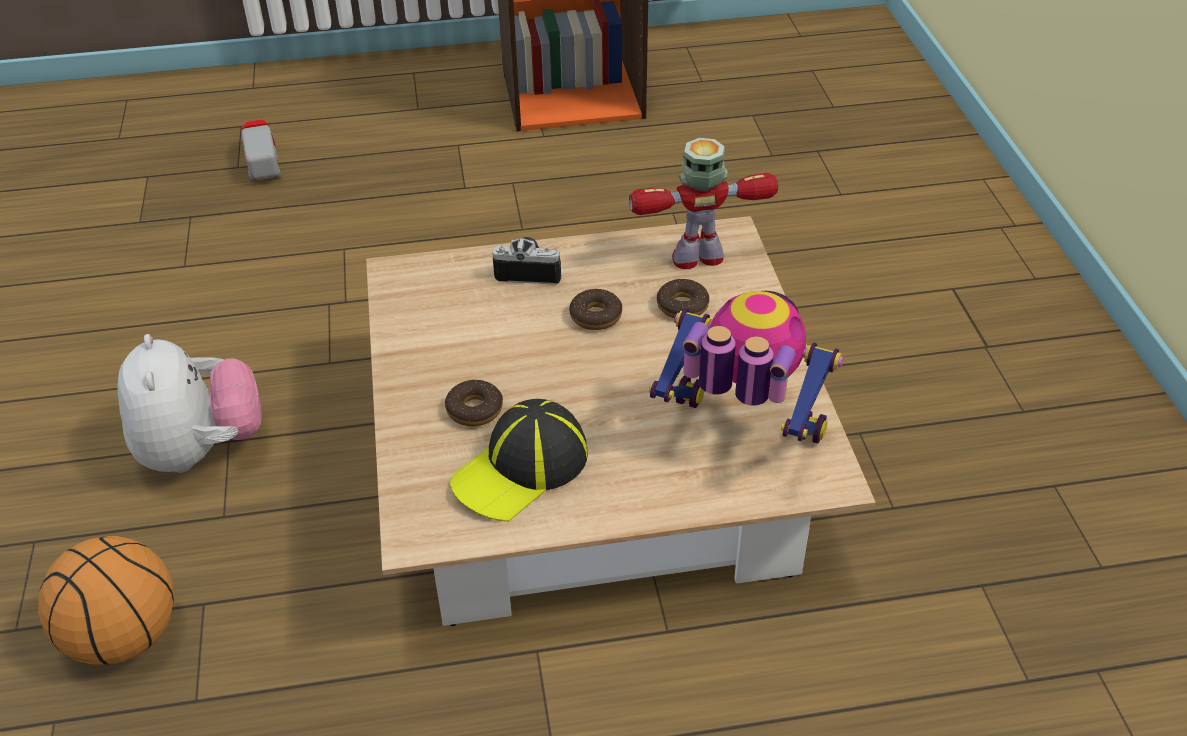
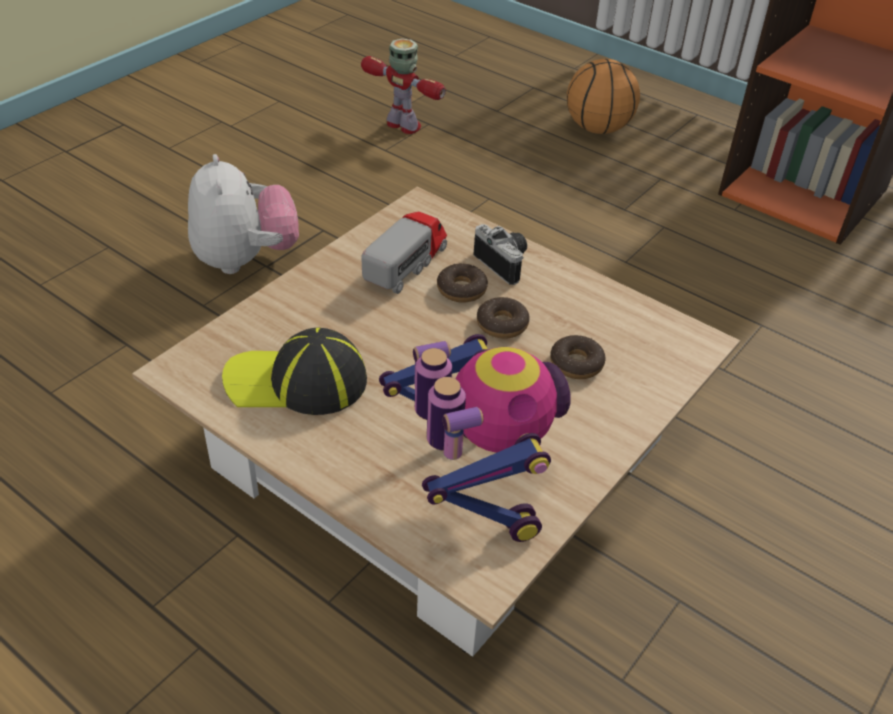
camera: 45 degrees right, 0 degrees up
(122, 637) = (70, 329): basketball -> basketball (597, 128)
(201, 450) = (245, 259): plush toy -> plush toy turned 45 degrees counterclockwise
(262, 161) = (516, 115): toy truck -> toy truck (406, 264)
(474, 410) = (329, 323): donut -> donut (461, 289)
(698, 258) = (645, 340): toy robot -> toy robot (404, 126)

